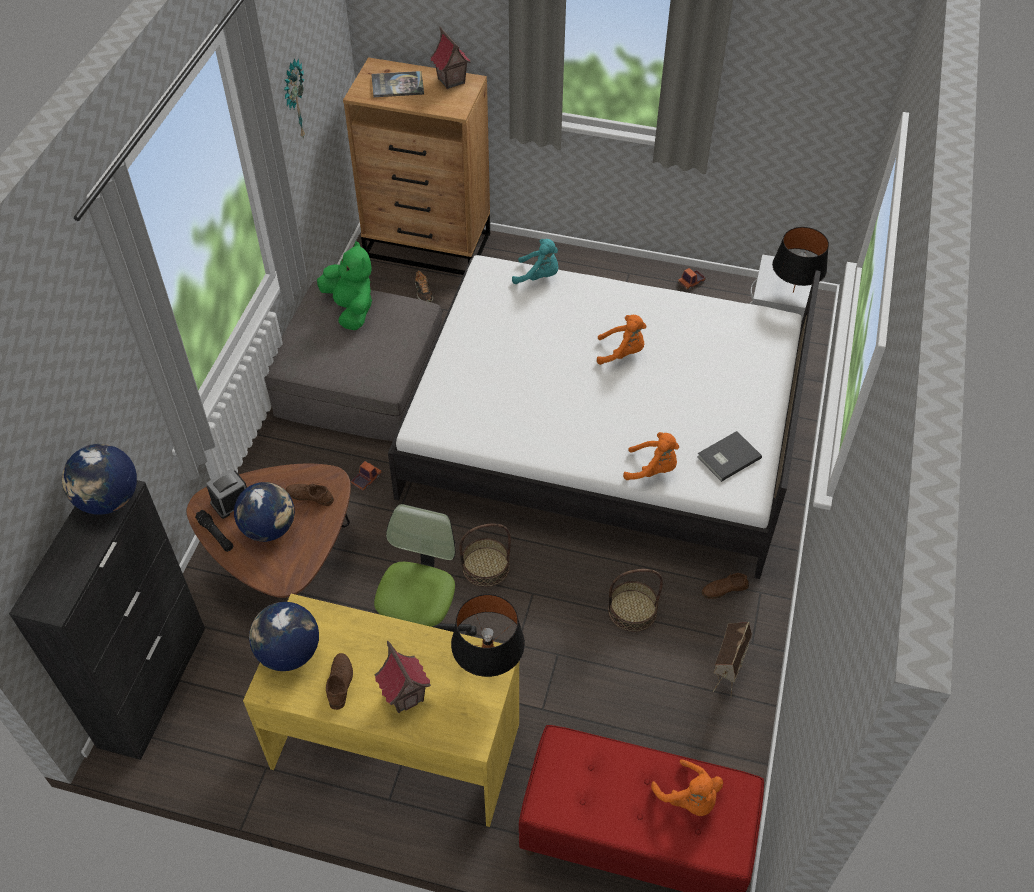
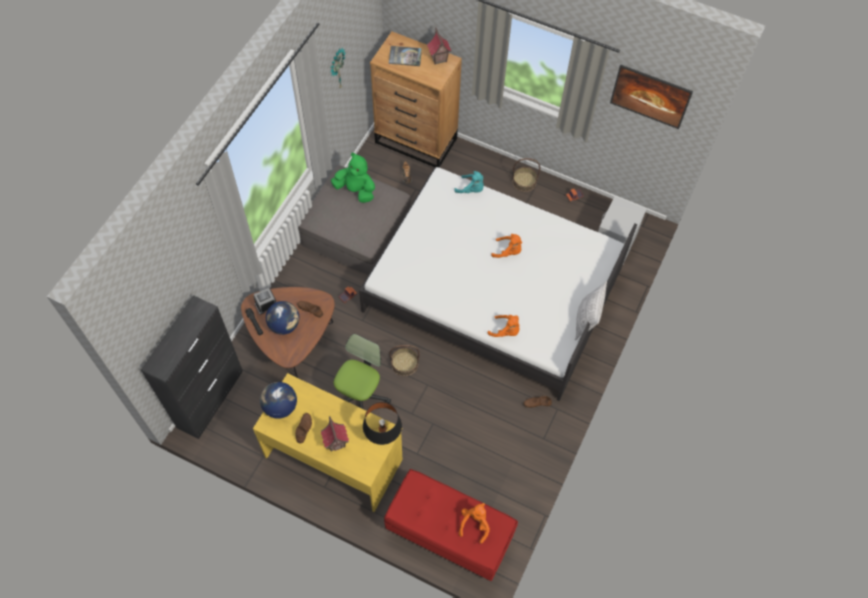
camera: 10 degrees right, 10 degrees up
(109, 500) = (197, 314): globe -> none
(351, 309) = (356, 190): green plush toy -> green plush toy turned 45 degrees counterclockwise
(632, 610) = (481, 406): basket -> basket (524, 181)
(689, 798) = (475, 523): orange plush toy -> orange plush toy turned 135 degrees counterclockwise
(725, 674) = (523, 453): toy house -> none
(727, 457) = (551, 331): grey book -> none
(779, 432) = (586, 321): none -> pillow
(792, 292) = (625, 226): black table lamp -> none
(799, 81) = (647, 105): none -> picture

